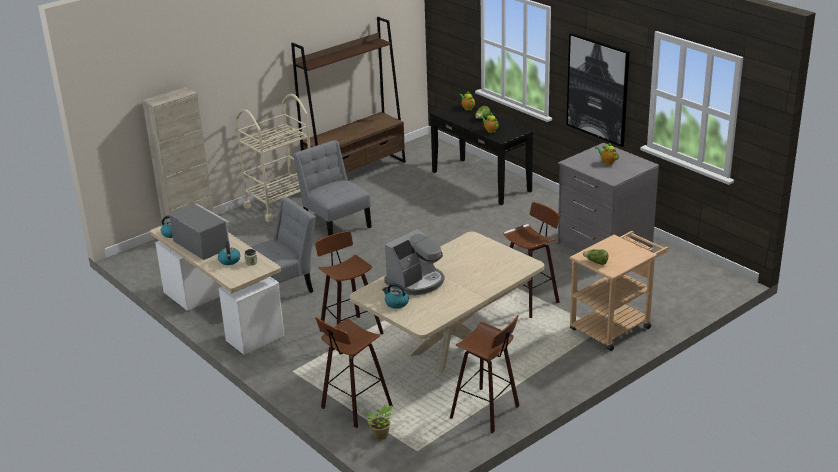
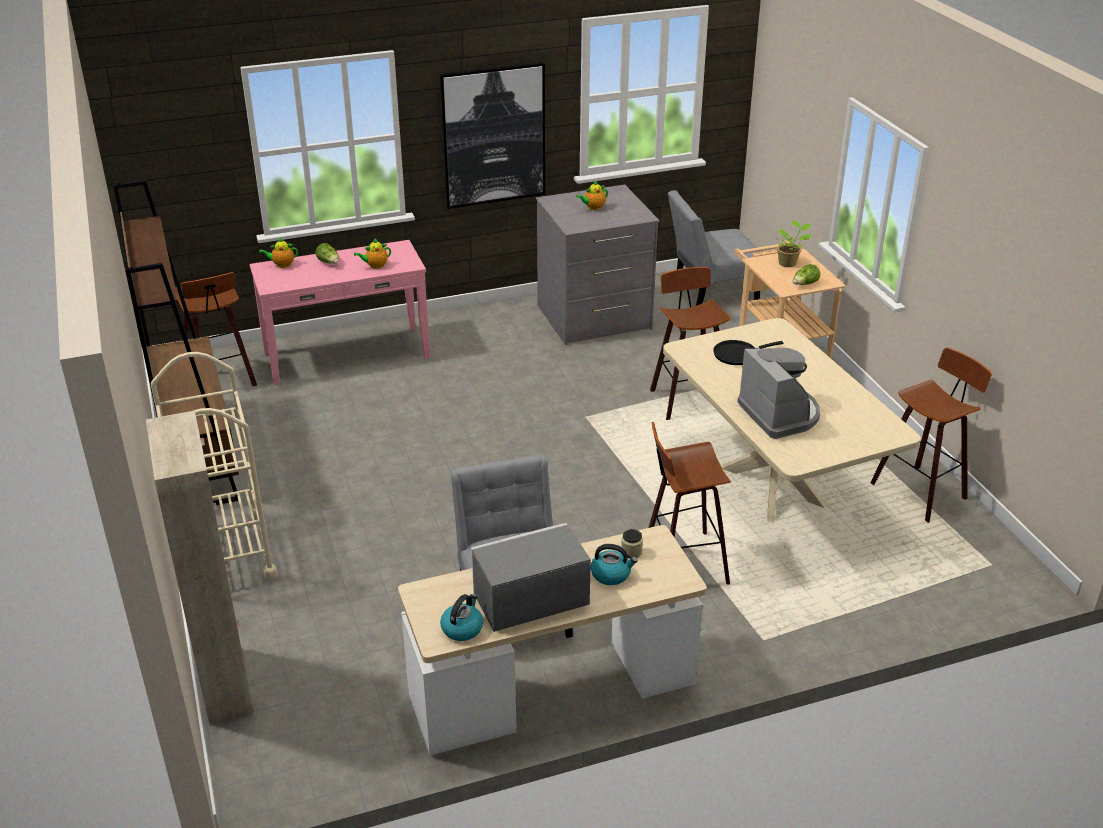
camera: 70 degrees left, 5 degrees up
(335, 224) = (351, 508): grey chair -> grey chair (710, 292)
(354, 407) = (877, 598): stool -> stool (222, 380)
(381, 435) = (950, 588): potted plant -> potted plant (788, 263)
(396, 303) = (830, 441): kettle -> none
(479, 257) = (738, 355): none -> black frying pan
(481, 181) = (346, 354): black console table -> pink console table

